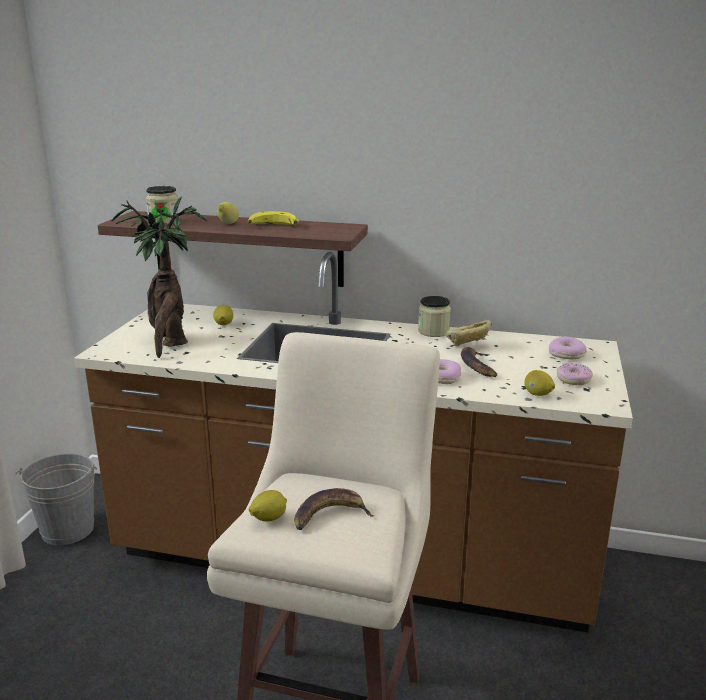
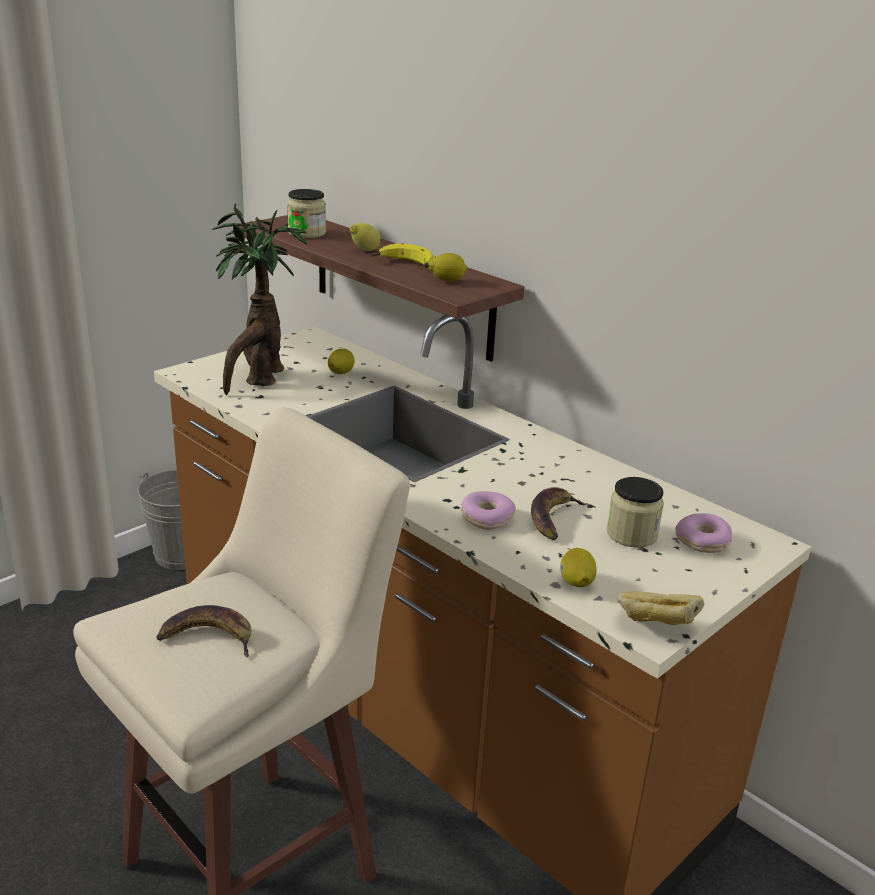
camera: 30 degrees right, 5 degrees up
(268, 518) = (149, 615): lemon -> lemon (447, 281)
(433, 331) = (567, 453): jar -> jar (631, 534)
(467, 346) = (581, 487): bread -> bread (655, 628)
(573, 379) = (657, 580): donut -> none

